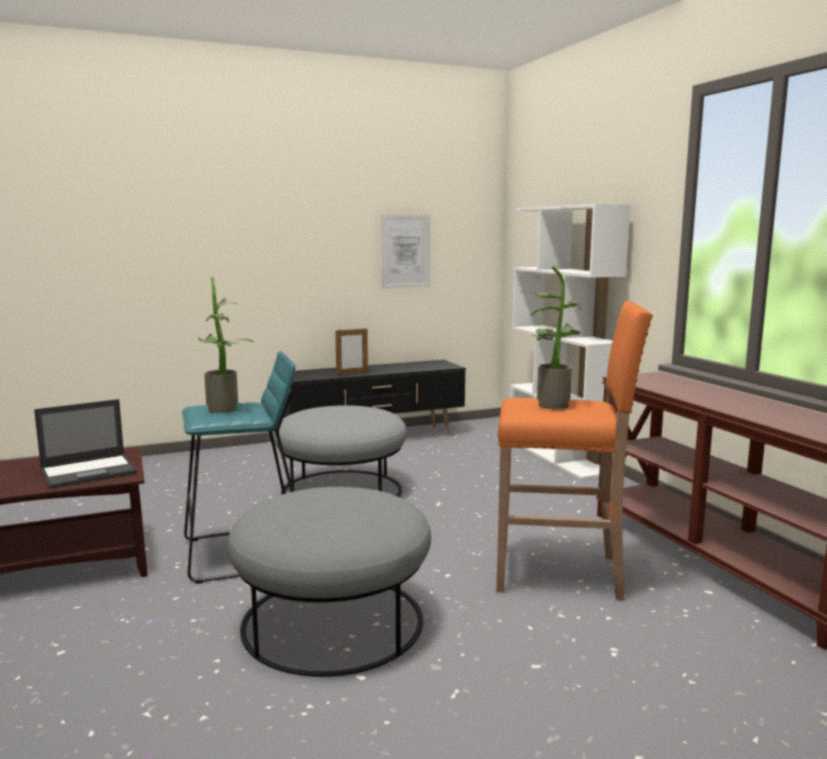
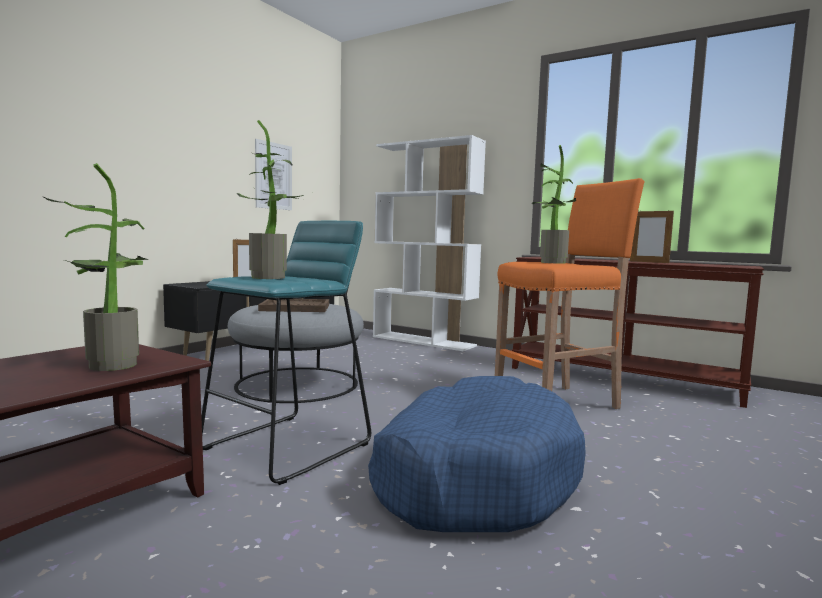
camera: 35 degrees left, 5 degrees down
(90, 471) = (110, 364): laptop -> potted plant
(333, 418) = (295, 308): none -> brown tray
(333, 621) = (473, 475): grey ottoman -> blue dog bed
(750, 408) = (649, 262): none -> picture frame

